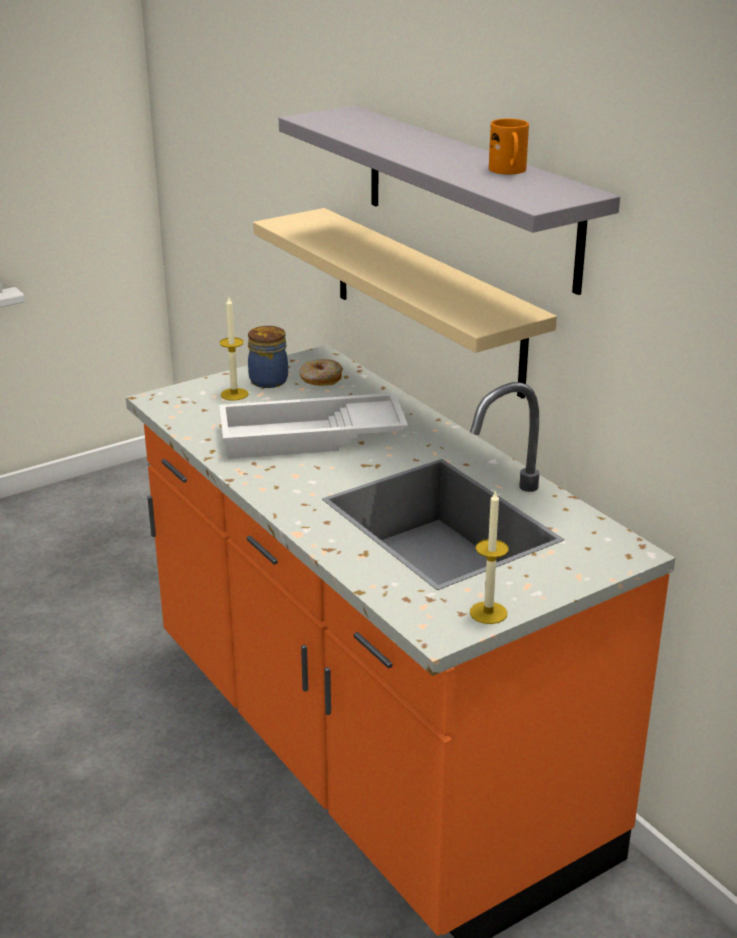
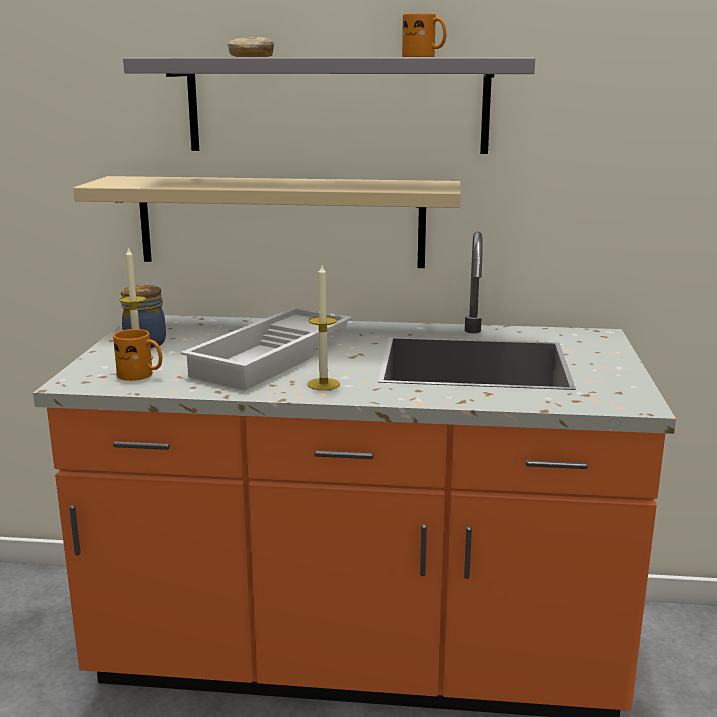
camera: 50 degrees left, 10 degrees down
(204, 412) = (141, 375): none -> orange mug
(320, 379) = (186, 330): donut -> donut (251, 56)
(488, 613) = (628, 385): candle -> candle (323, 384)

